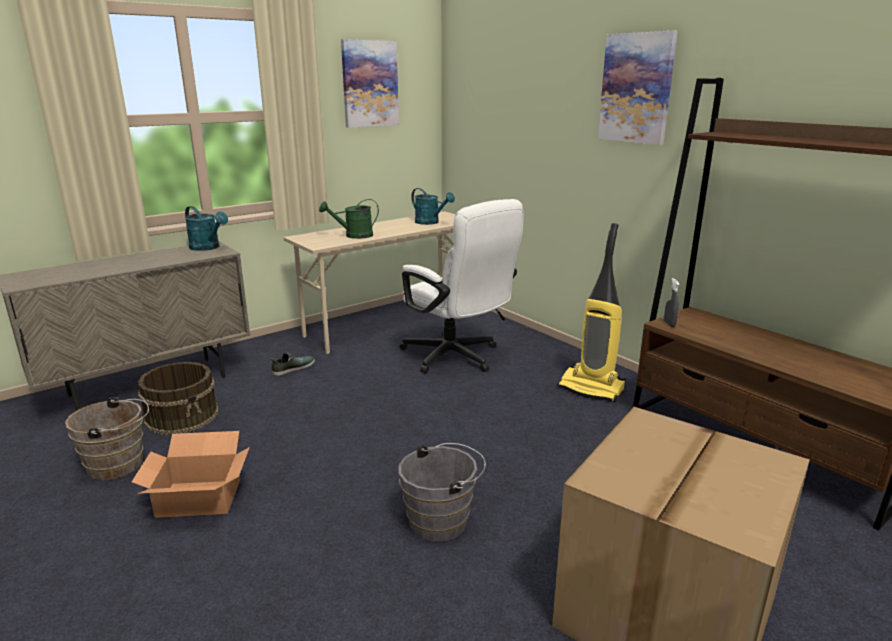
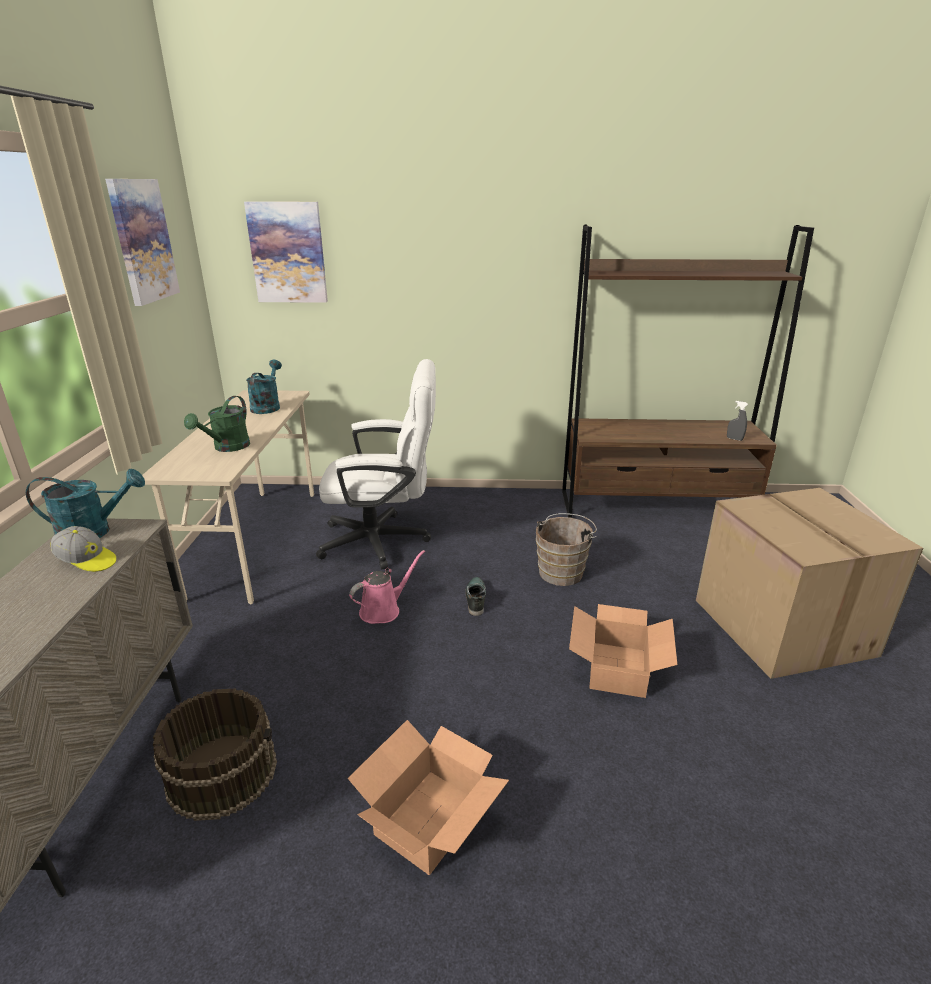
camera: 50 degrees left, 5 degrees up
(120, 465) = (268, 878): brown bucket -> brown bucket (562, 571)
(179, 256) = (87, 561): none -> cap
(293, 368) = (246, 639): shoe -> shoe (475, 599)
(378, 393) = (383, 610): none -> pink watering can
(430, 222) = (267, 406): turquoise watering can -> turquoise watering can turned 75 degrees counterclockwise
(443, 520) = (618, 668): grey bucket -> cardboard box
(592, 388) = (519, 514): vacuum cleaner -> none
(636, 88) = (494, 234): picture -> picture (288, 253)
(669, 324) = (592, 436): grey spray bottle -> grey spray bottle (734, 439)

